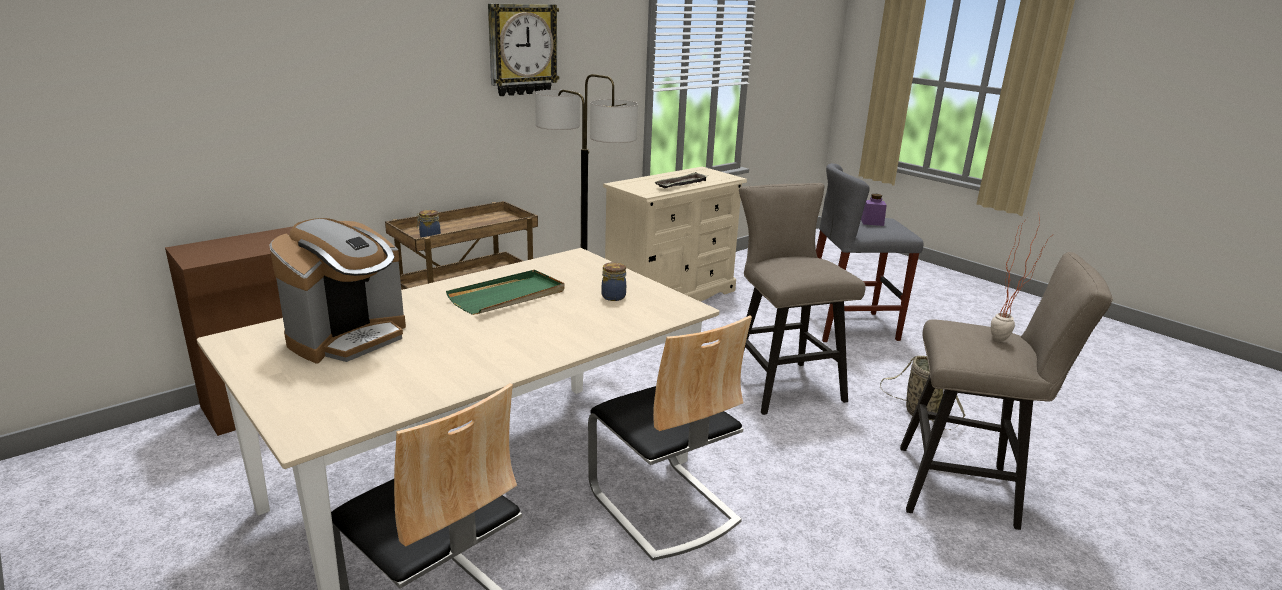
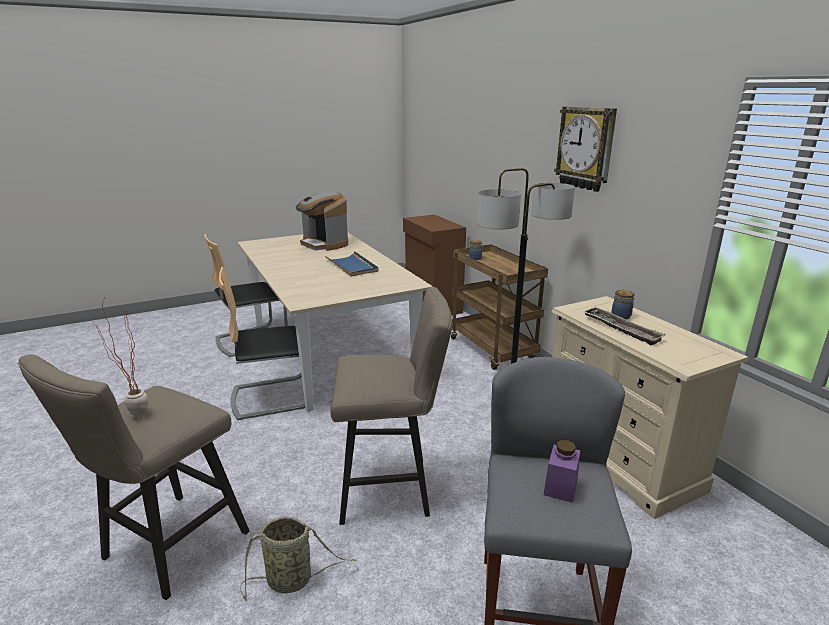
camera: 105 degrees right, 0 degrees up
(508, 296) = (352, 266): green tray -> blue tray
(613, 296) = (334, 286): jar -> jar (621, 316)

